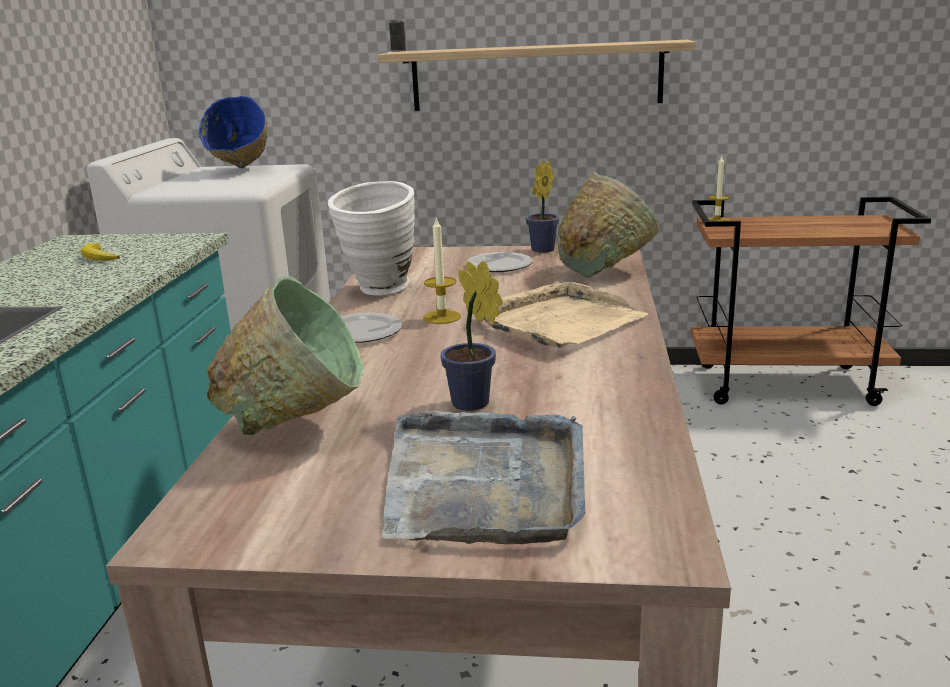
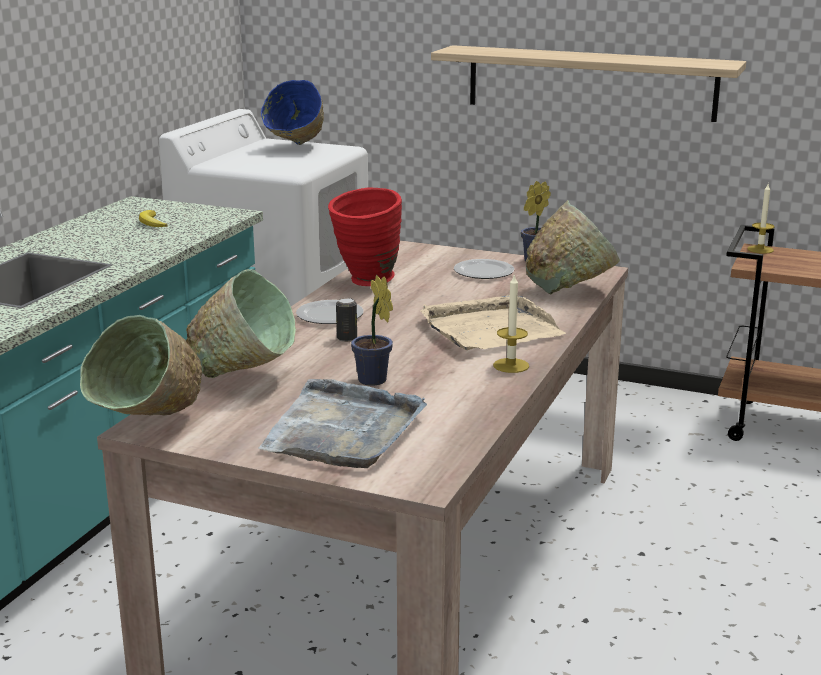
camera: 15 degrees right, 0 degrees up
(192, 531) = (151, 427): none -> green bowl
(380, 291) = (366, 283): white vase -> red vase
(398, 51) = (457, 47): can -> can (347, 338)
(442, 317) = (400, 312): candle -> candle (511, 365)

